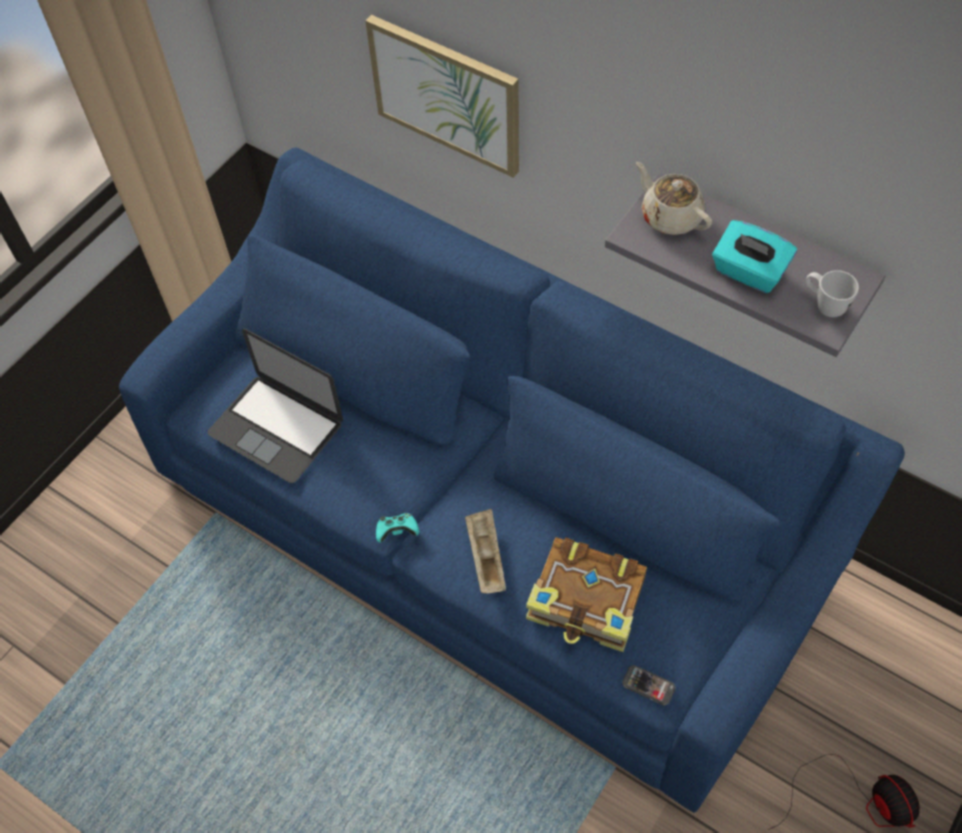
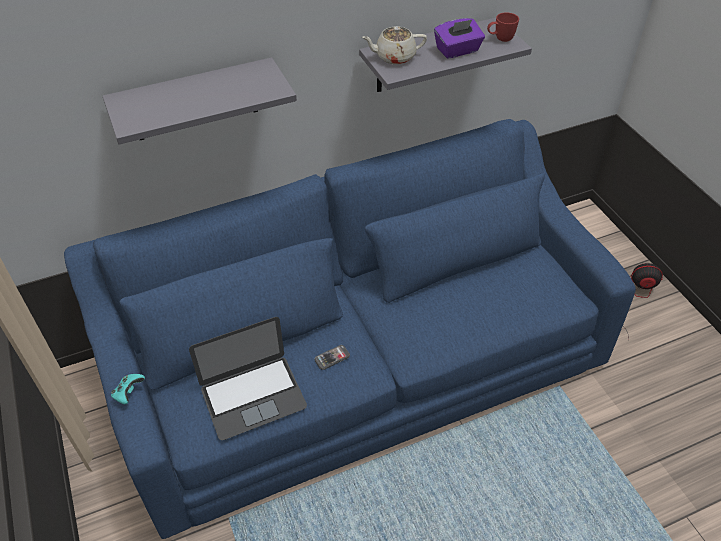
camera: 60 degrees left, 10 degrees down
(397, 532) = (387, 369): turquoise game controller -> turquoise game controller (129, 393)
(446, 94) = (195, 100): picture -> grey shelf
(485, 557) = (440, 331): beige tray -> none
(587, 602) = (503, 300): book -> none
(648, 685) = (570, 302): phone -> phone (332, 358)
(748, 272) = (457, 50): turquoise tissue box -> purple tissue box
(824, 305) = (500, 39): white mug -> red mug

